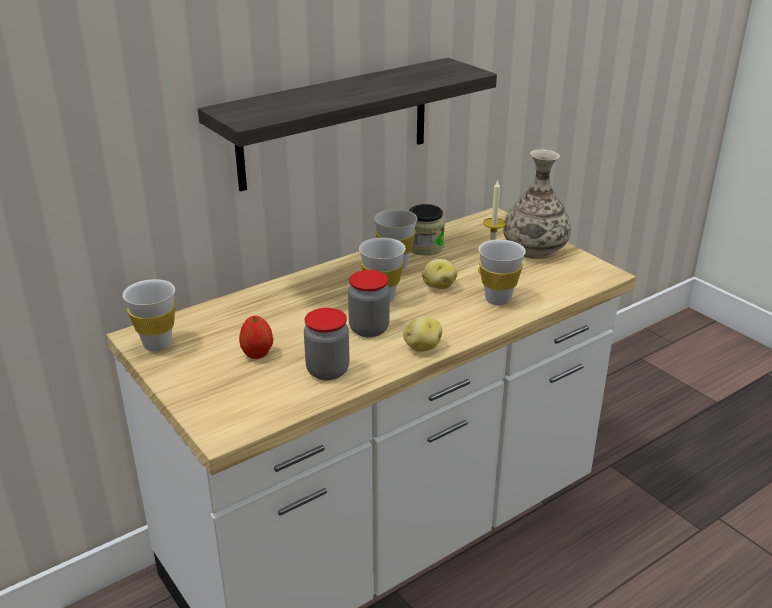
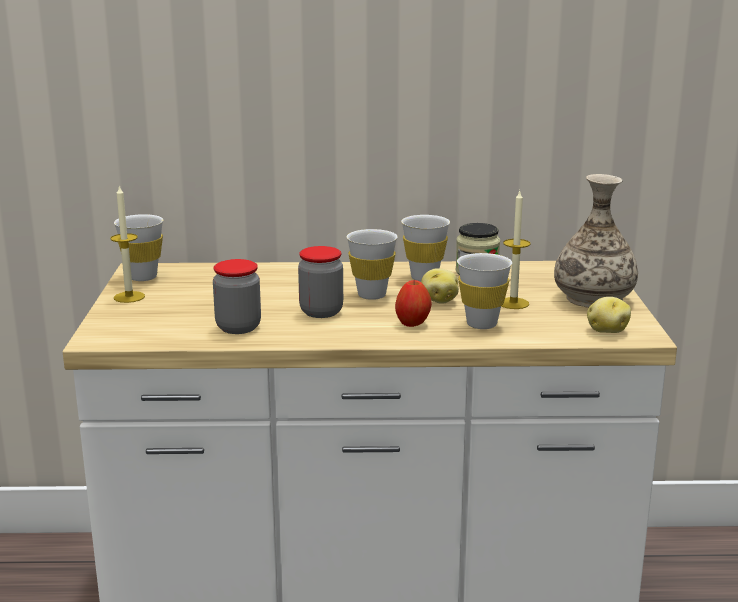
camera: 35 degrees right, 10 degrees down
(179, 372) = (129, 297): none -> candle
(257, 354) = (204, 302): apple -> apple (413, 323)
(335, 123) = (391, 112): shelf -> none
(422, 347) = (345, 336): potato -> potato (606, 331)

